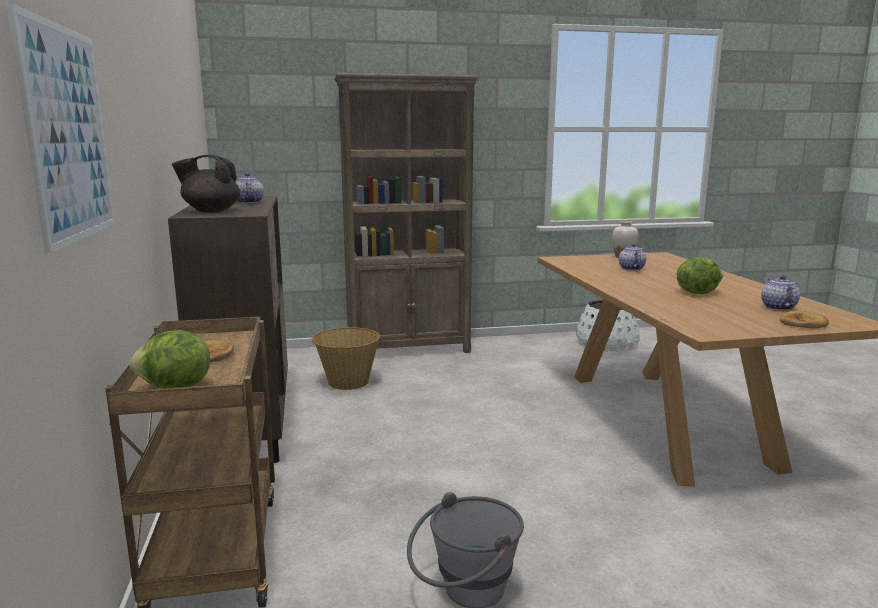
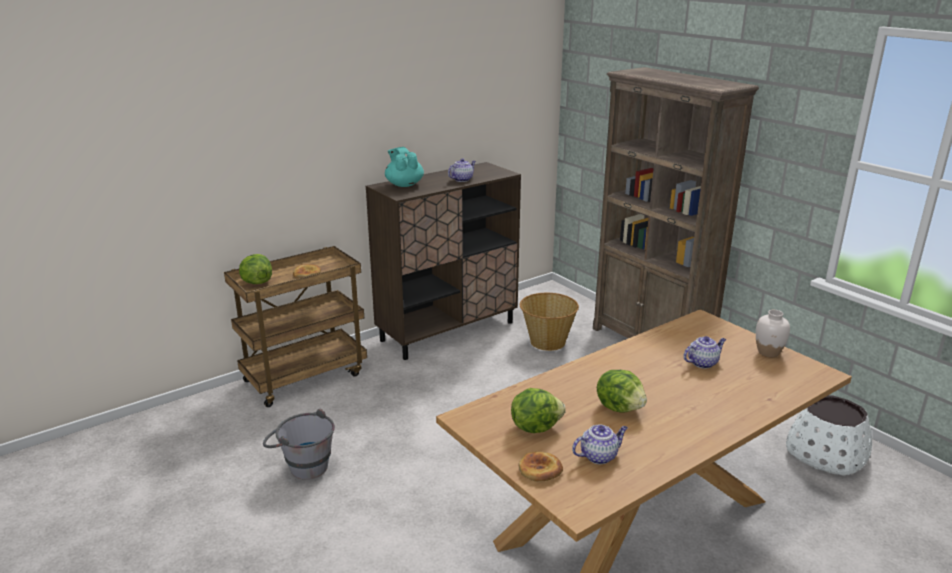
camera: 65 degrees right, 10 degrees up
(68, 134) = (224, 154): picture -> none
(211, 211) = (404, 184): black teapot -> turquoise teapot
(727, 315) = (535, 427): none -> lettuce

